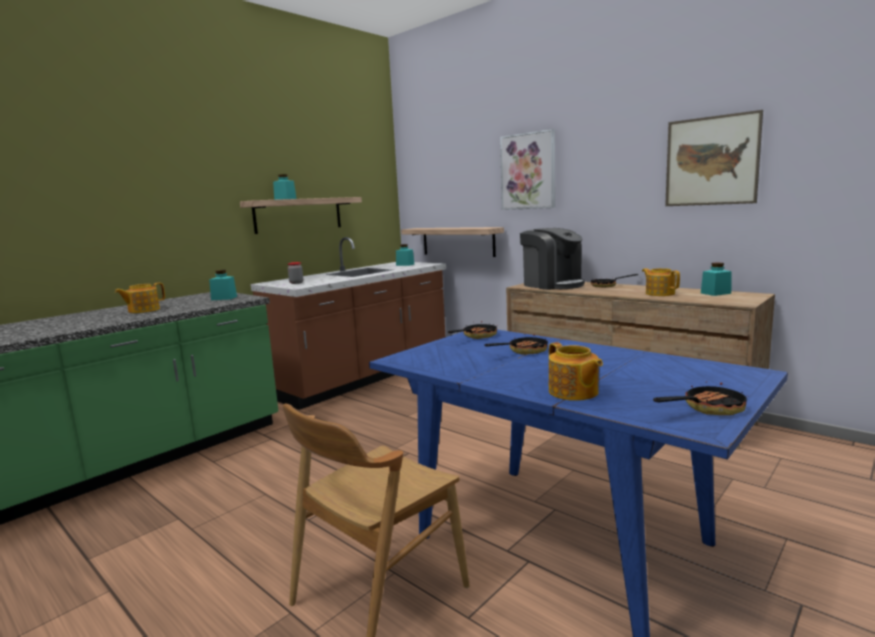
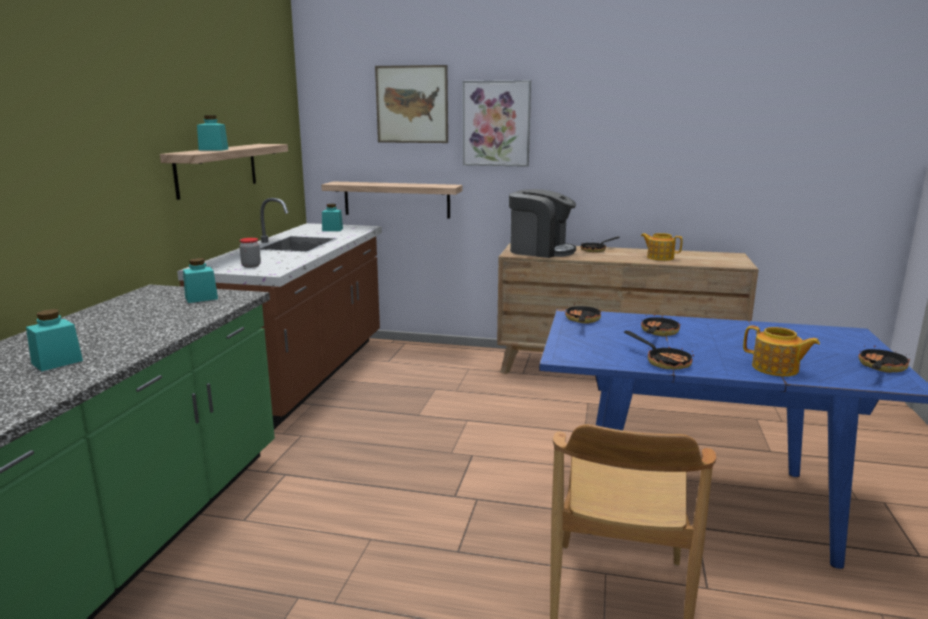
camera: 30 degrees left, 5 degrees up
(143, 310) = (118, 329): teapot -> none
(473, 372) = (663, 361): none -> frying pan
(711, 161) = (694, 131): picture -> picture (412, 104)
(715, 293) = (702, 255): turquoise jar -> turquoise jar (57, 362)

